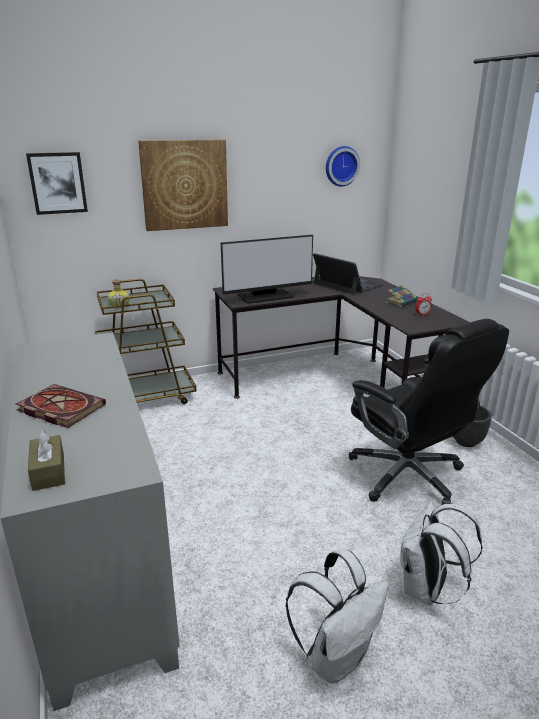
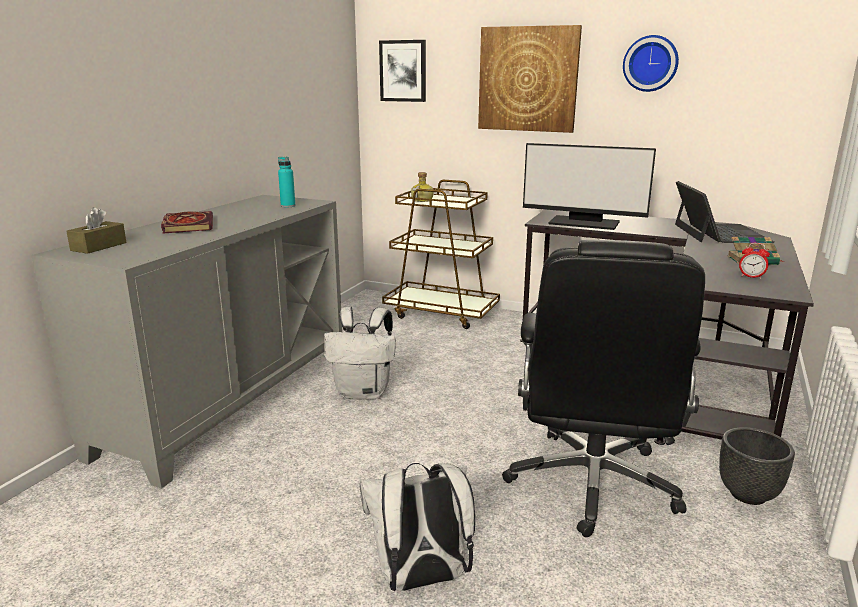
camera: 45 degrees right, 5 degrees down
(87, 351) = (288, 206): none -> turquoise bottle
(336, 656) = (256, 562): white backpack -> white backpack (364, 392)
(341, 166) = (757, 63): wall clock -> wall clock (650, 63)

